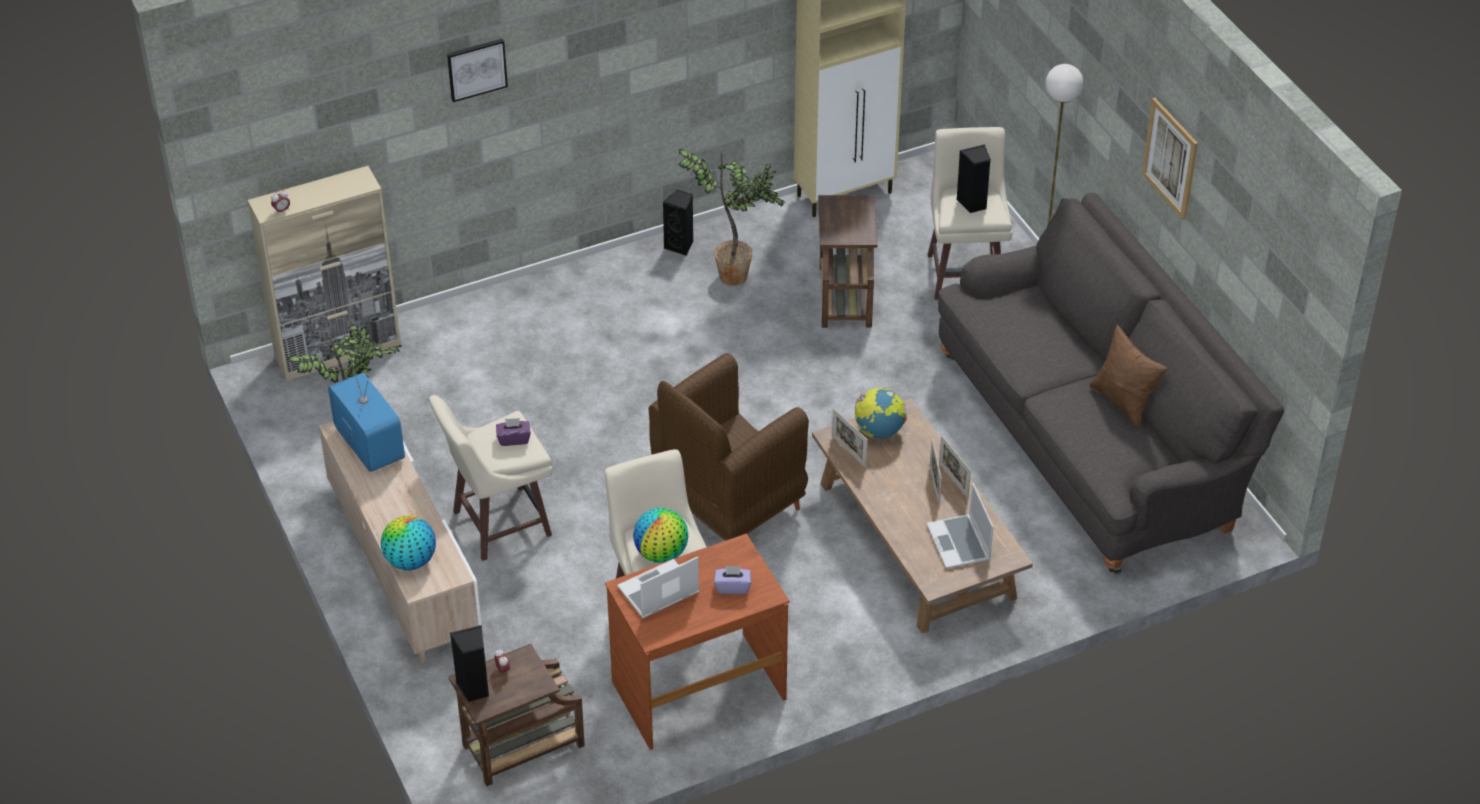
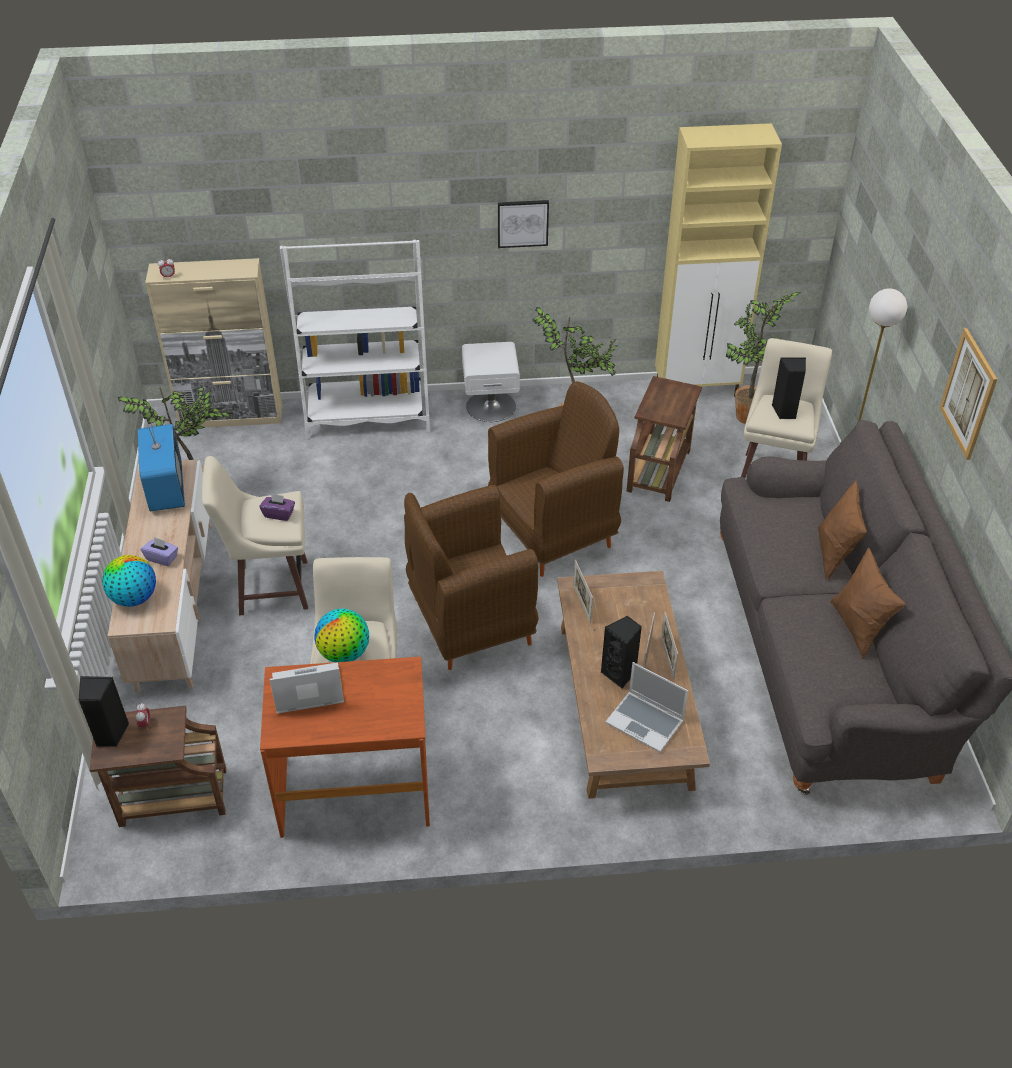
camera: 20 degrees right, 0 degrees up
(476, 69) = (362, 191): picture -> picture (522, 223)
(495, 313) = (367, 416): none -> white bookcase
(628, 267) = (491, 405): none -> white nightstand
(680, 245) = (541, 398): black speaker -> black speaker (620, 674)
(732, 587) = (378, 707): purple tissue box -> purple tissue box (162, 558)
(766, 390) = (554, 532): none -> brown armchair
(879, 431) = (618, 593): globe -> none
(912, 216) = (746, 419): none -> potted plant
(960, 543) = (646, 722): laptop -> laptop turned 60 degrees counterclockwise
(1075, 339) = (834, 554): none -> brown pillow

